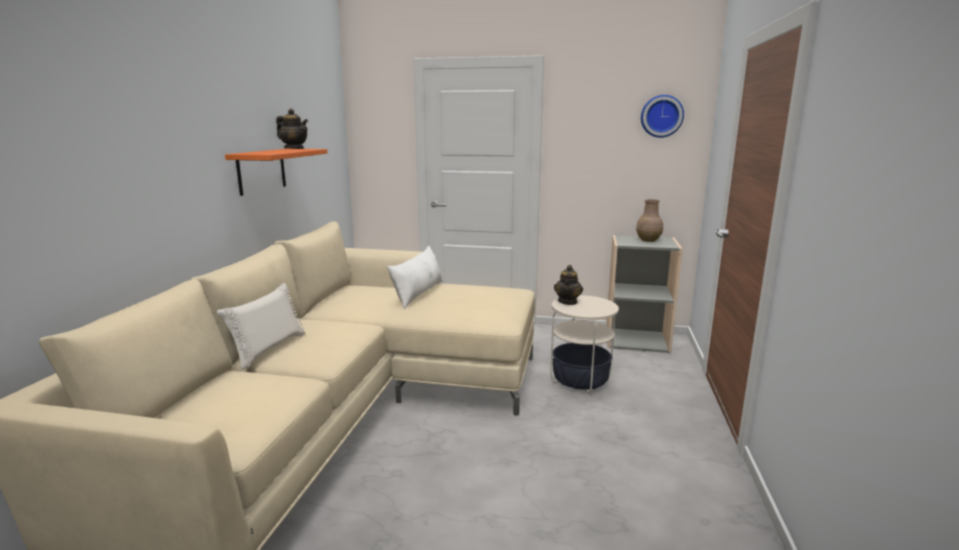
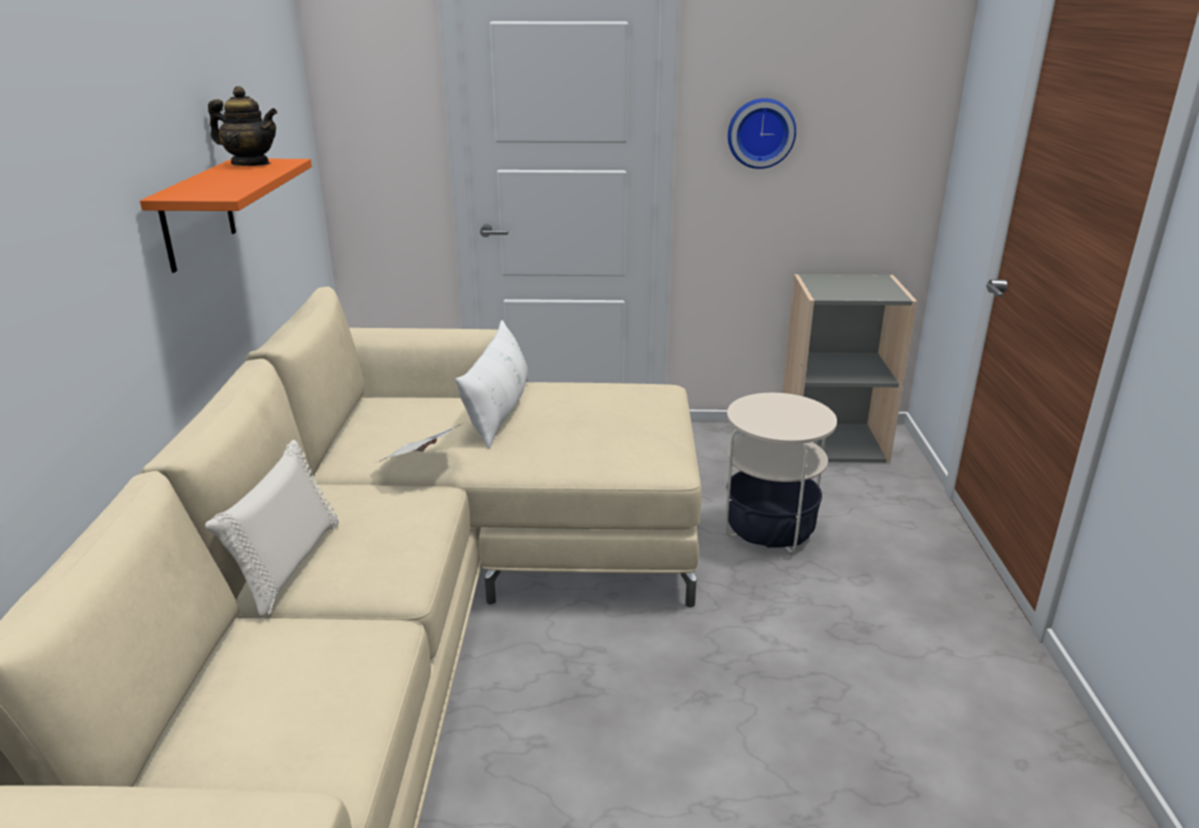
camera: 10 degrees left, 10 degrees up
(362, 313) = (420, 465): none -> newspaper
(568, 302) = (752, 409): teapot -> none
(648, 240) = (856, 285): brown vase -> none
(661, 116) = (881, 71): wall clock -> wall clock (760, 133)

